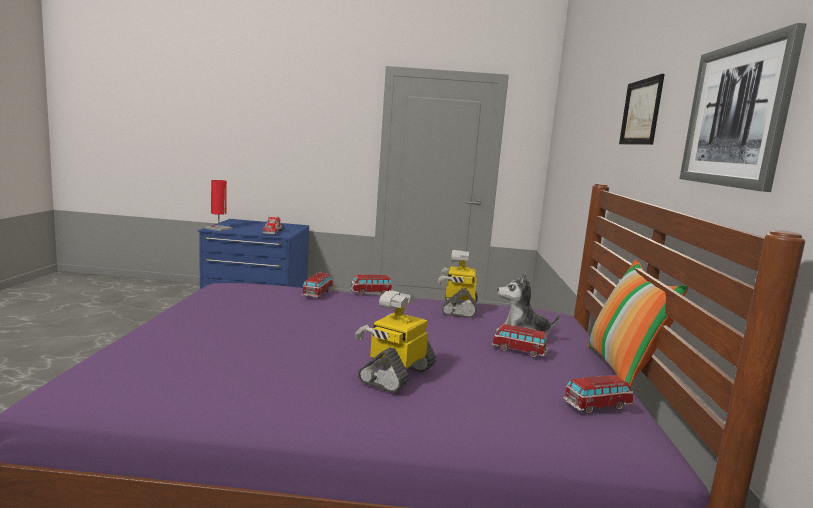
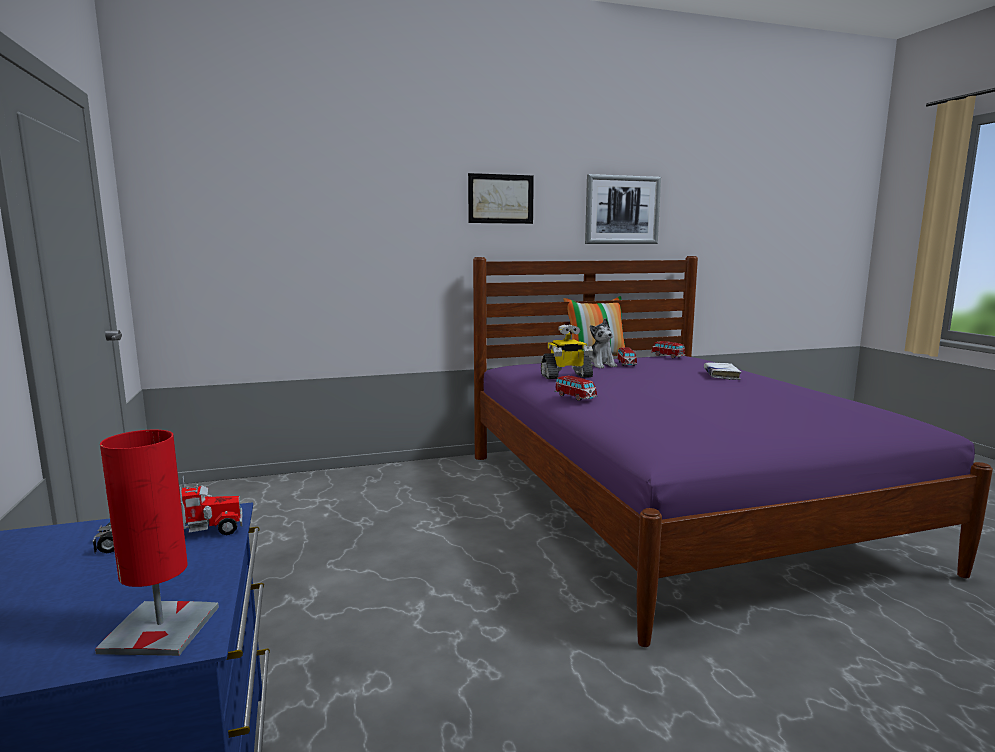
camera: 110 degrees left, 0 degrees up
(317, 293) = (622, 407): toy car -> none
(396, 375) = (721, 375): toy robot -> white book

